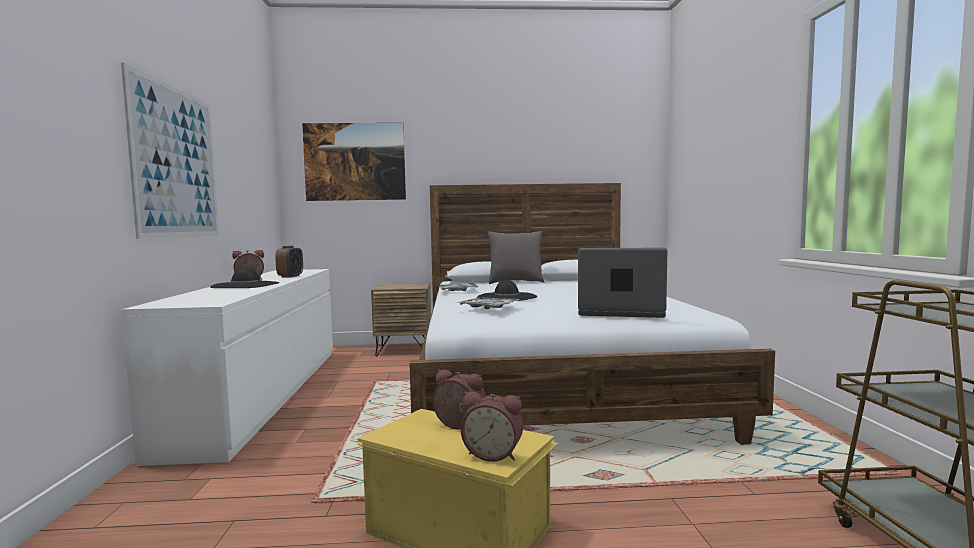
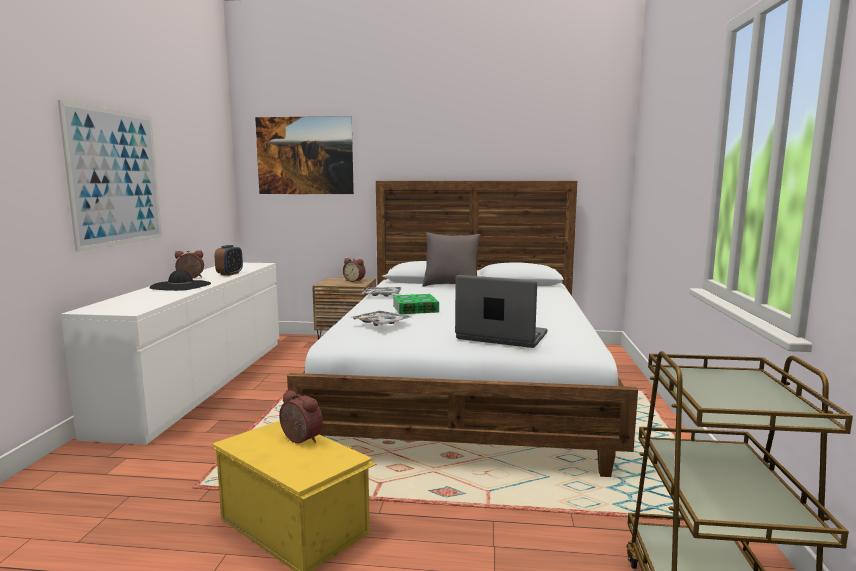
camera: 10 degrees right, 5 degrees up
(493, 453) = (305, 469): alarm clock -> alarm clock (355, 281)
(507, 297) = (415, 309): black hat -> book

